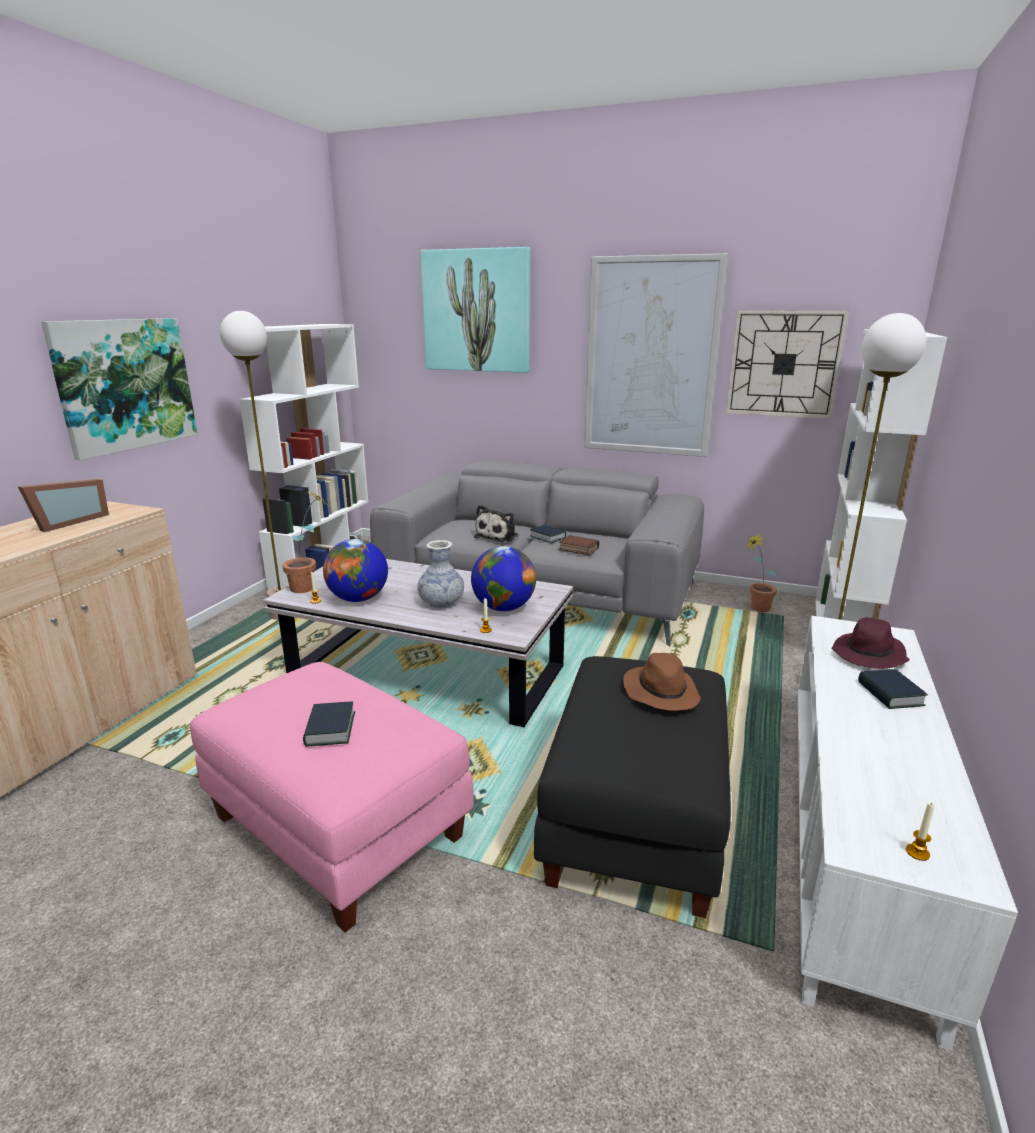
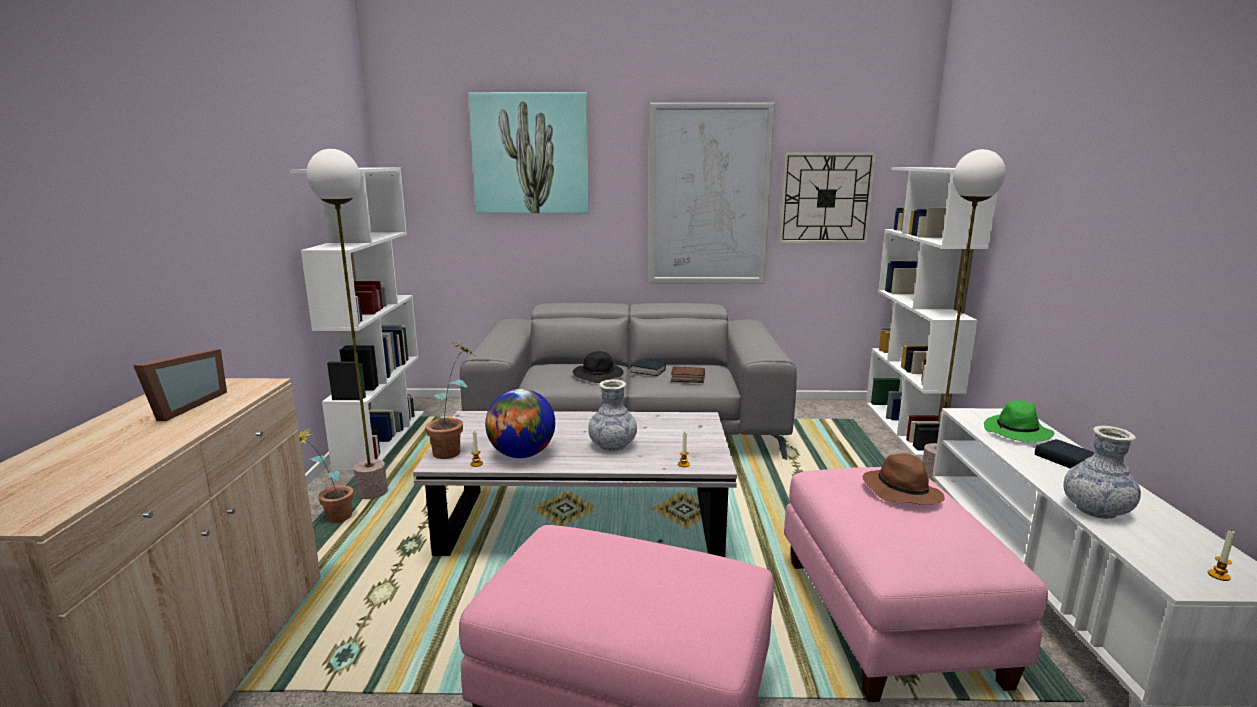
camera: 20 degrees left, 5 degrees down
(125, 384) = (198, 235): picture -> none
(330, 729) = (648, 589): book -> none
(498, 536) = (599, 375): plush toy -> black hat
(503, 608) = (678, 441): globe -> none
(636, 820) = (890, 620): black ottoman -> pink ottoman
(755, 609) = (826, 416): potted plant -> potted plant (331, 520)
(855, 753) = (1096, 510): none -> vase
(869, 655) = (1017, 433): purple hat -> green hat

